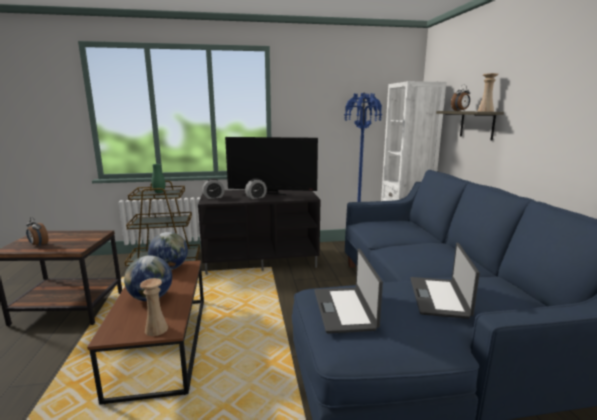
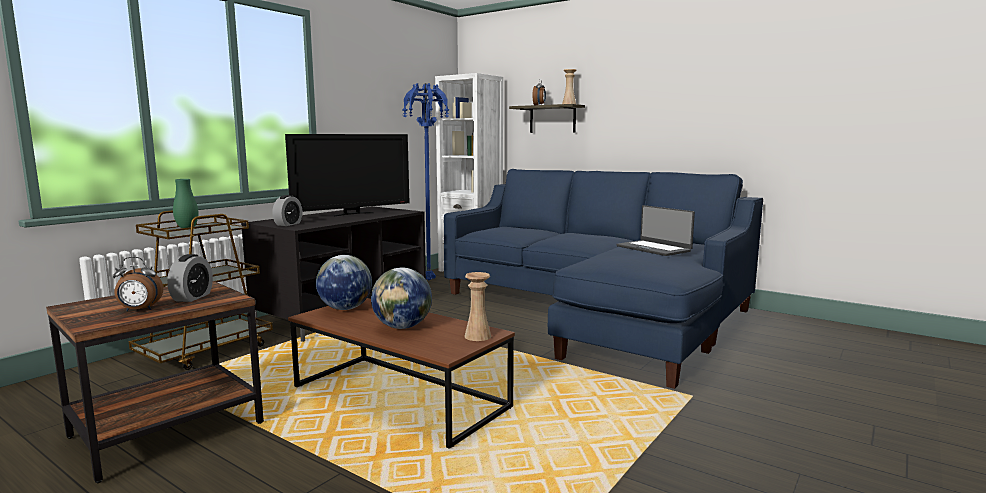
camera: 45 degrees left, 5 degrees down
(256, 197) = (345, 218): alarm clock -> alarm clock (192, 297)
(345, 309) = (625, 264): laptop -> none

